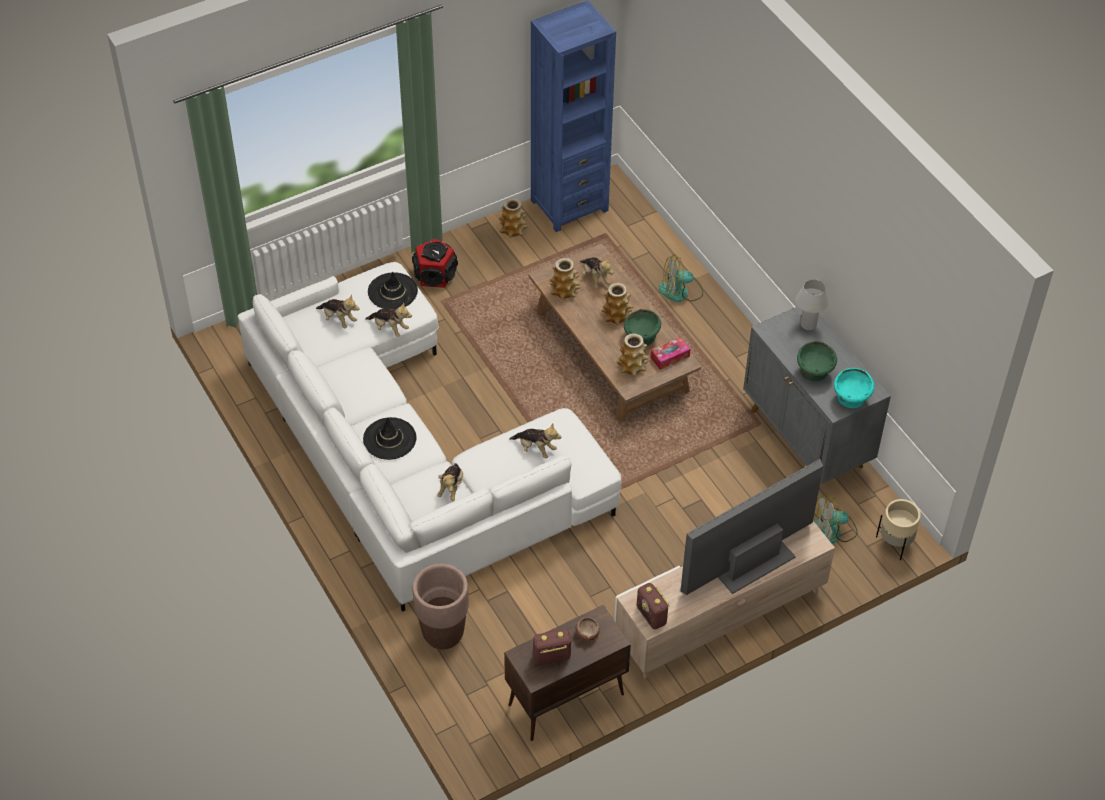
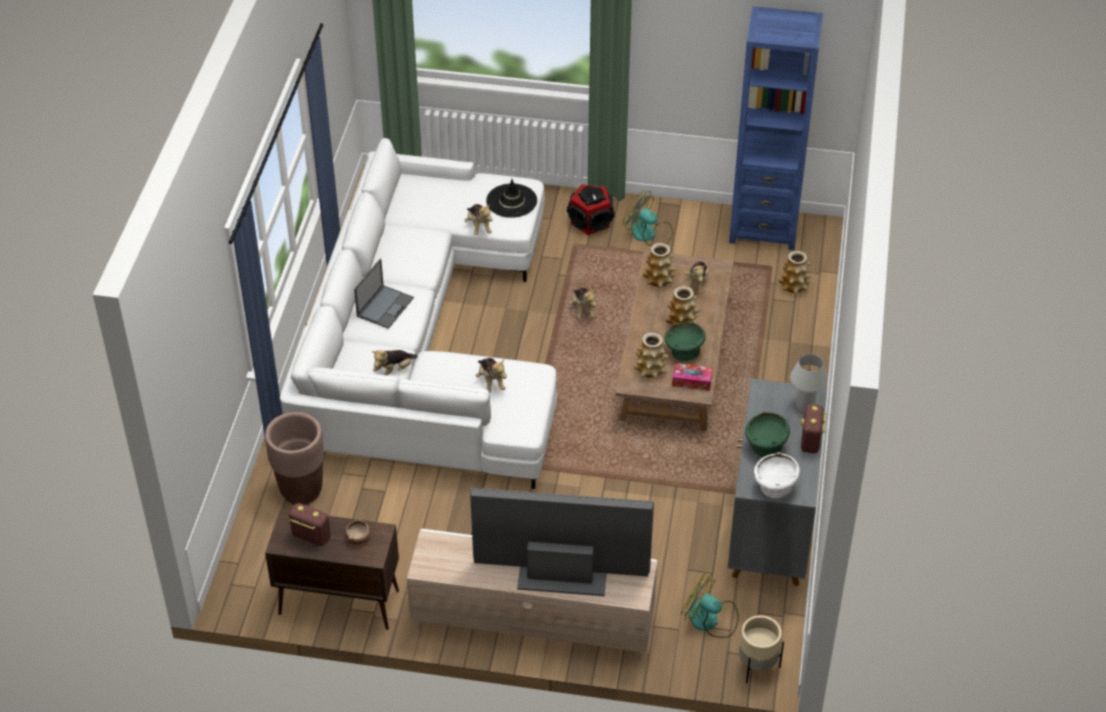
camera: 40 degrees right, 5 degrees down
(338, 319) = (447, 198): plush toy -> plush toy (583, 310)
(389, 439) = (385, 306): black hat -> laptop
(513, 230) = (694, 222): vase -> vase (794, 286)
(651, 616) = (431, 562): radio -> radio (810, 441)
(680, 292) = (787, 348): fan -> fan (648, 234)
(851, 399) = (774, 488): turquoise bowl -> white bowl

